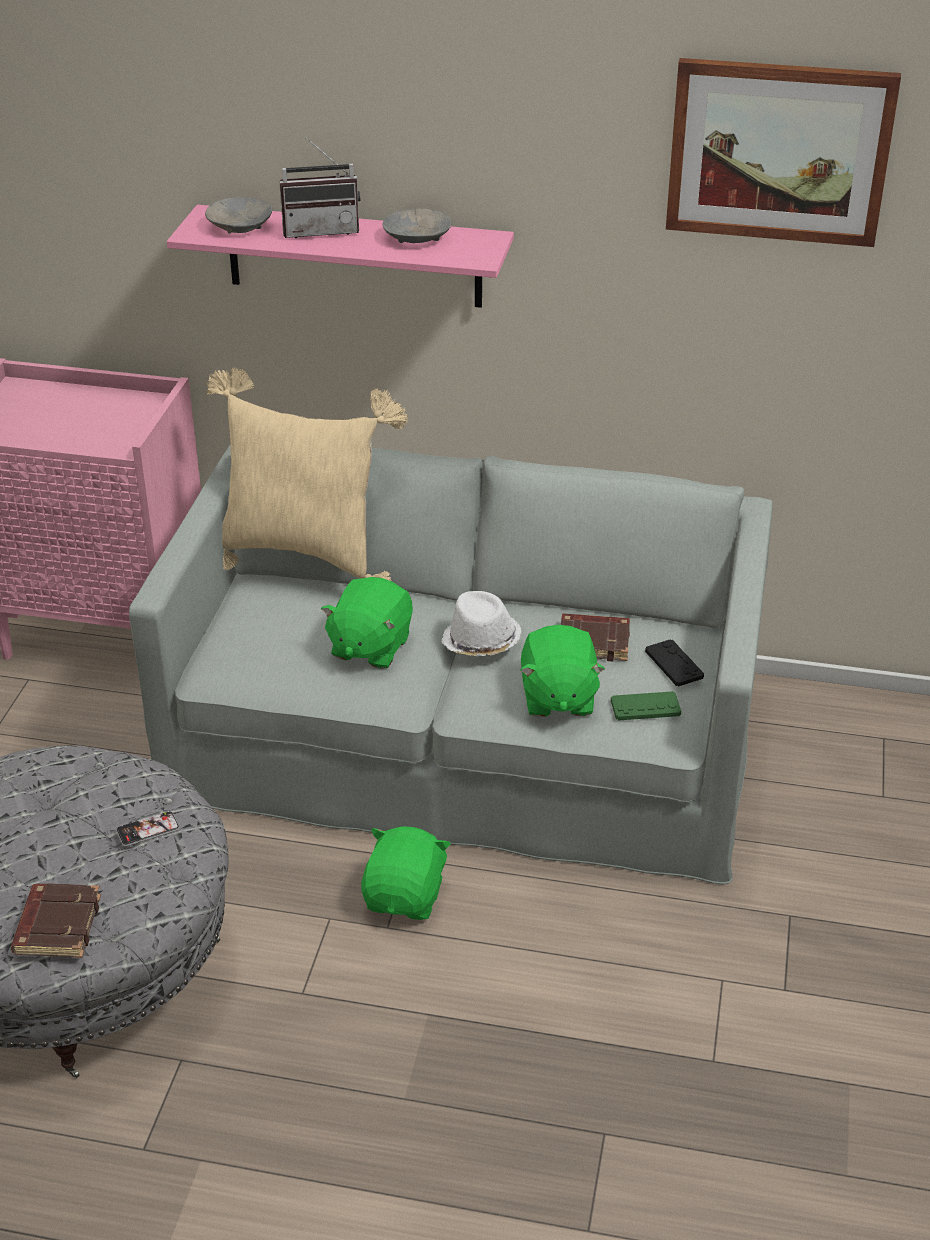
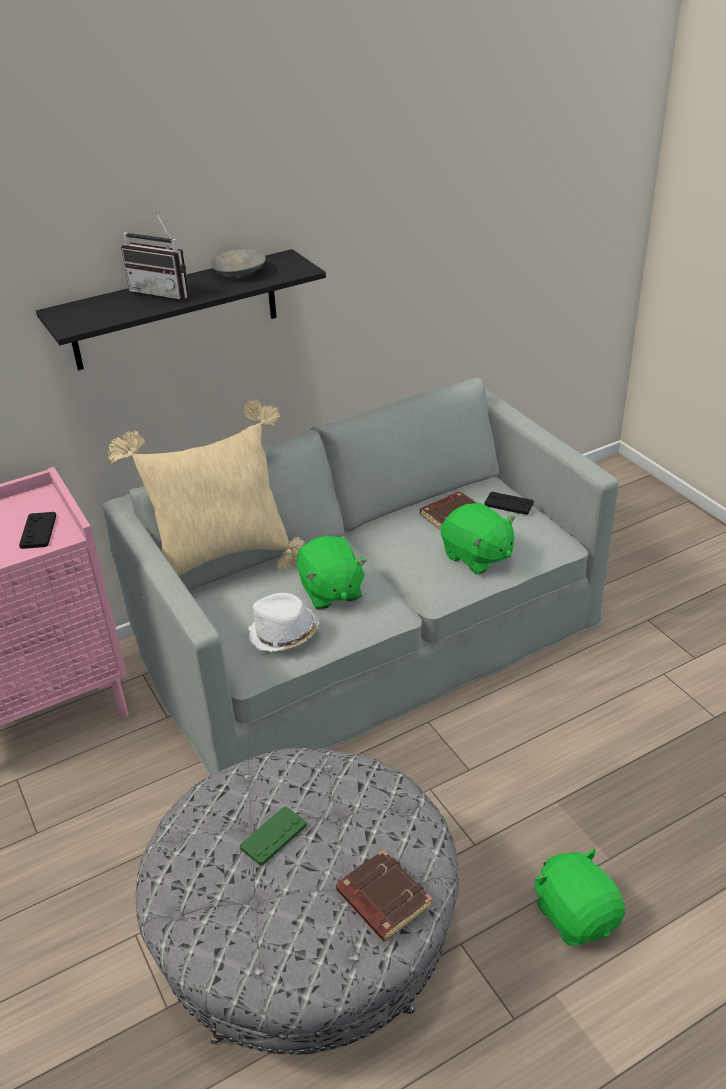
camera: 40 degrees left, 0 degrees up
(112, 433) = (38, 531): none -> black game controller
(148, 830) = (349, 793): phone -> none
(239, 226) = (99, 311): grey bowl -> none
(321, 230) = (164, 292): radio -> radio turned 75 degrees clockwise
(354, 256) = (175, 310): pink shelf -> black shelf
(405, 896) = (455, 744): green plush toy -> green plush toy (576, 914)
(481, 642) = (390, 551): white hat -> white hat (283, 634)
(645, 707) = (528, 534): green game controller -> green game controller (273, 836)
(779, 151) = (456, 132): picture -> none

